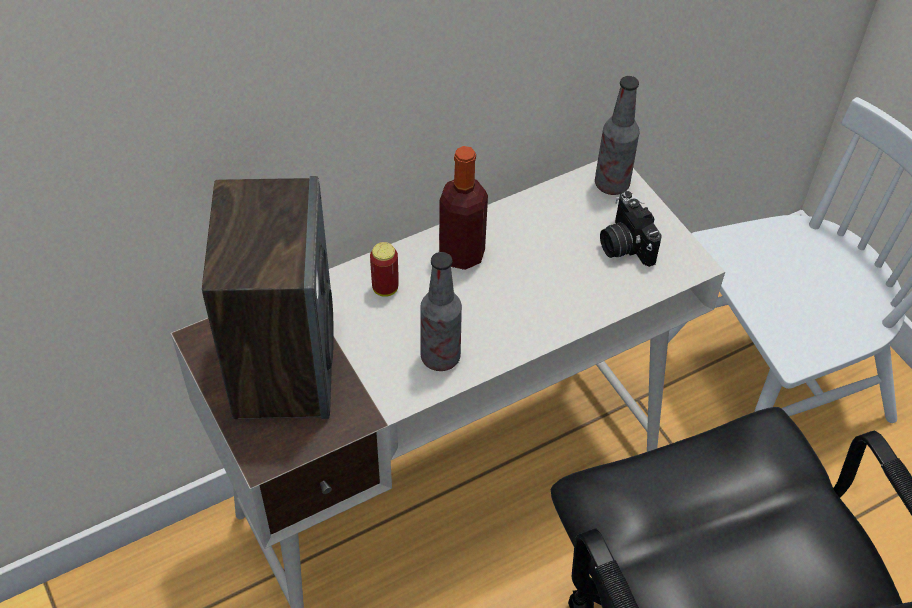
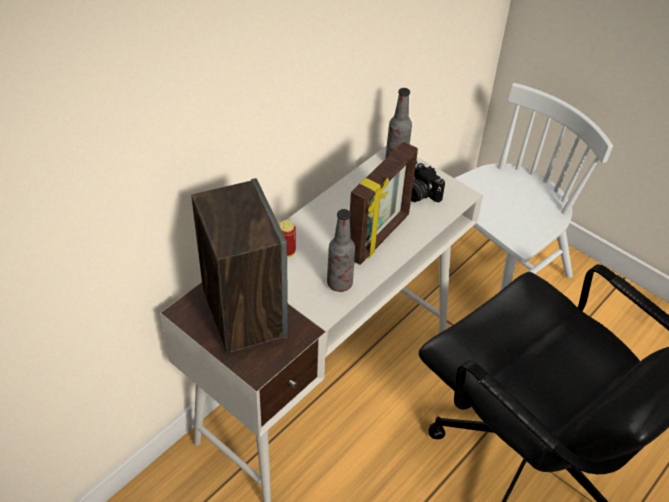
camera: 20 degrees left, 5 degrees down
(462, 254) = (325, 221): bottle -> none
(532, 300) = (379, 237): none -> picture frame

